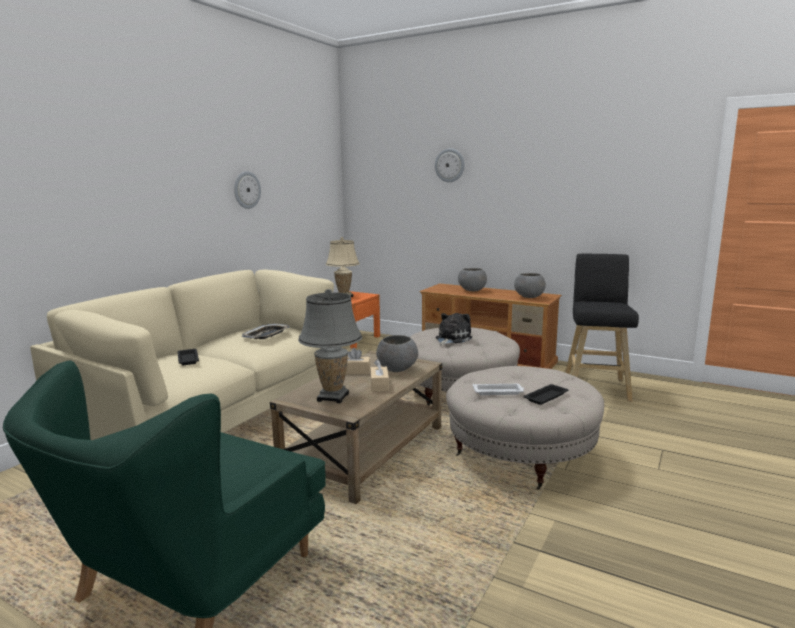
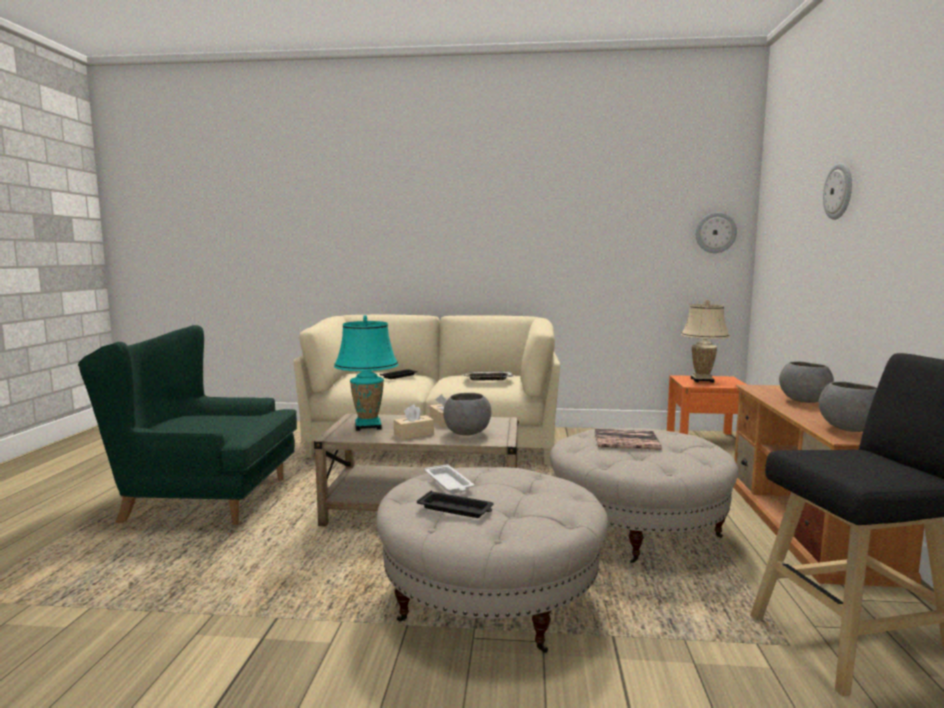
camera: 65 degrees right, 5 degrees down
(246, 190) = (571, 235): wall clock -> wall clock (715, 232)
(333, 397) = (368, 426): grey table lamp -> turquoise table lamp
(451, 339) = (626, 441): plush toy -> book

